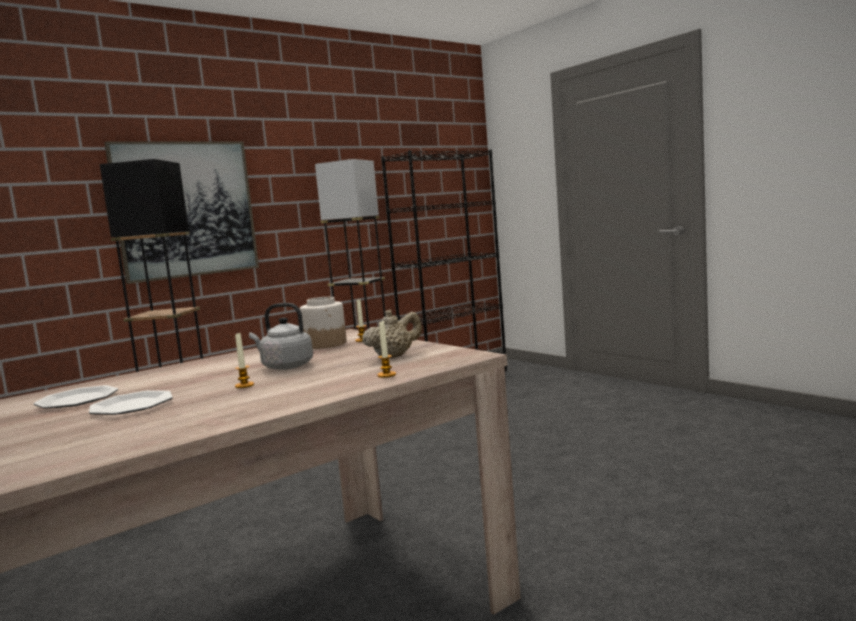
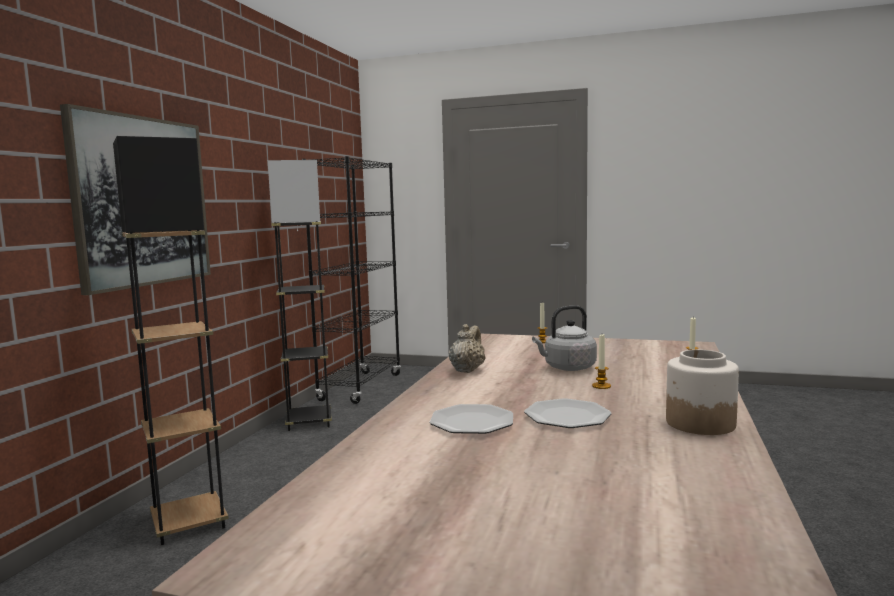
camera: 35 degrees left, 0 degrees up
(325, 344) = (518, 347): jar -> jar (700, 423)
(394, 356) = (634, 351): beige teapot -> beige teapot (467, 370)

